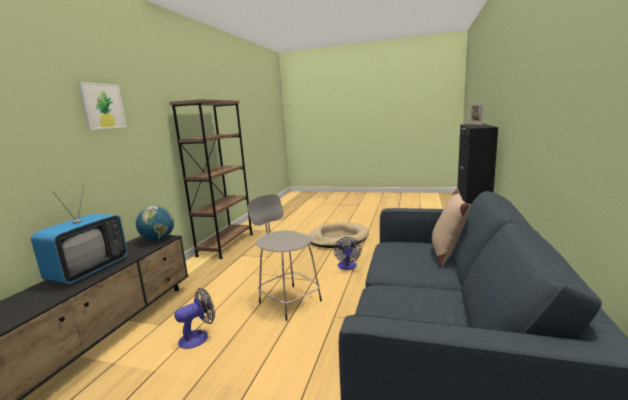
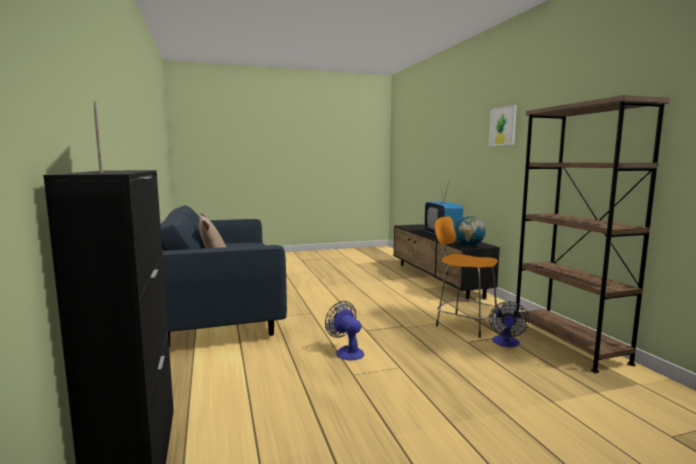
camera: 145 degrees right, 5 degrees down
(198, 337) = (386, 290): fan -> fan (506, 343)
(240, 268) = (464, 324): none -> orange stool
(288, 301) = (361, 313): grey stool -> none
(338, 238) = (433, 403): beige dog bed -> none

